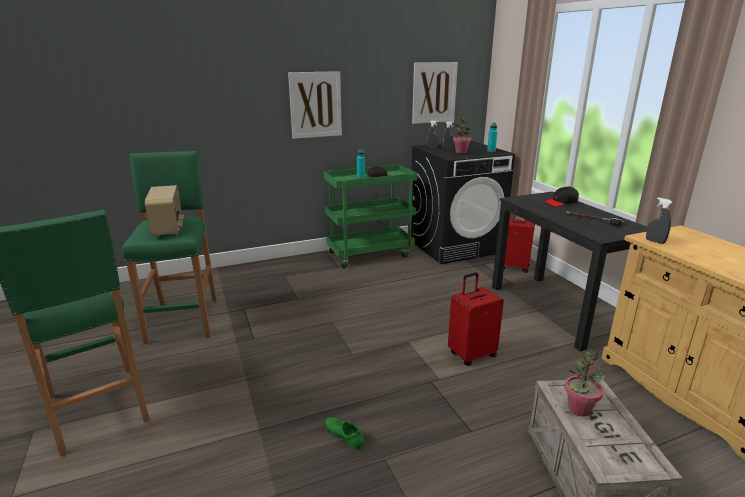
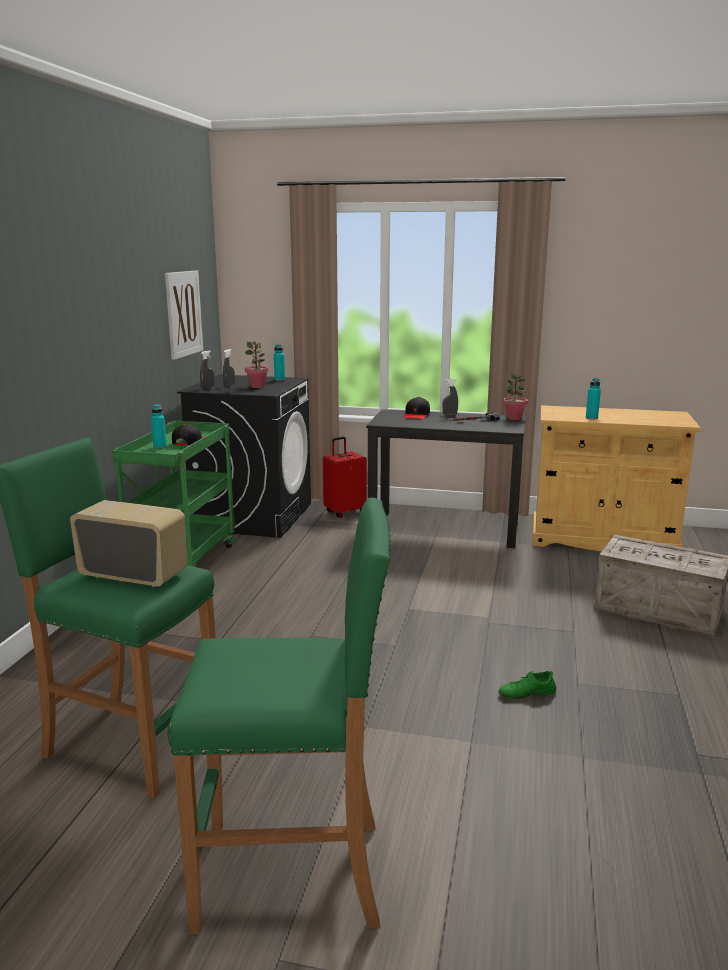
camera: 55 degrees left, 5 degrees down
(315, 105) = (86, 345): picture -> none
(471, 354) = (468, 589): red suitcase -> none
(579, 409) = (645, 554): potted plant -> potted plant (514, 418)
(655, 241) = (563, 418): grey spray bottle -> grey spray bottle (450, 414)
(689, 252) = (591, 418): none -> turquoise bottle

